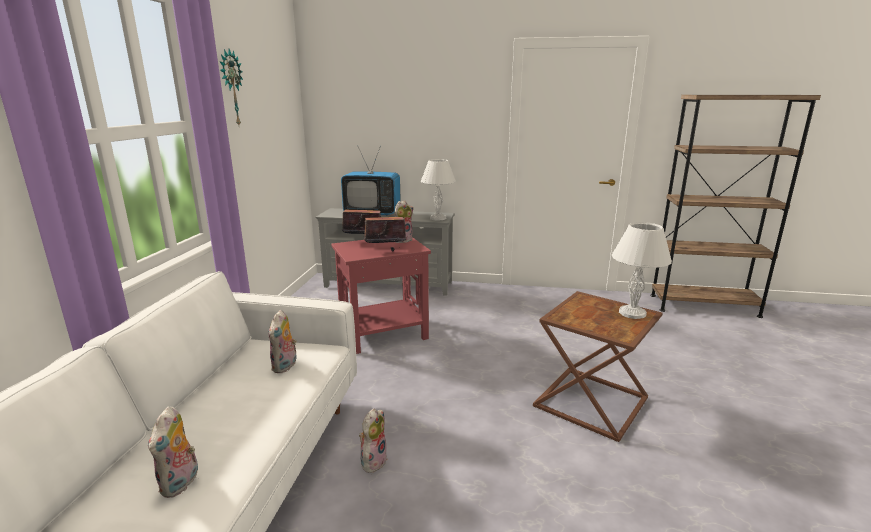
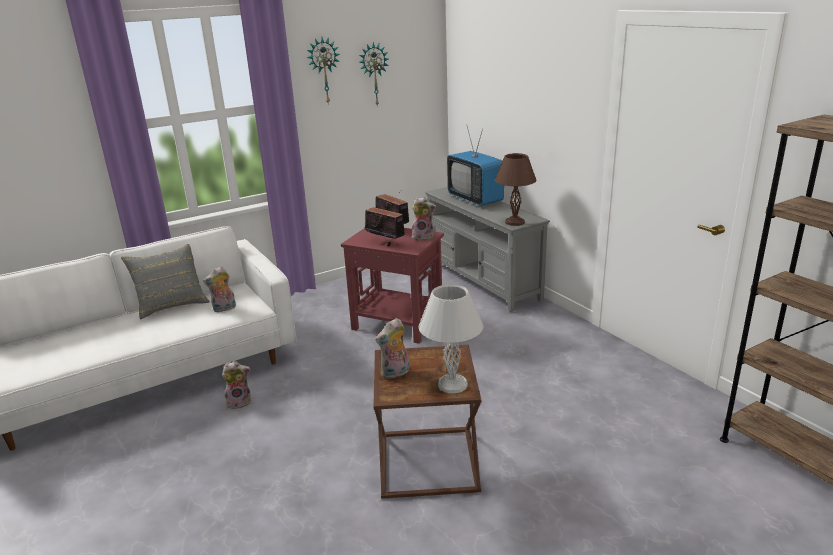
camera: 50 degrees right, 5 degrees up
(181, 483) = (94, 343): plush toy -> plush toy (395, 373)
(201, 392) = (172, 304): none -> grey pillow
(263, 99) = (373, 74): none -> wall clock
(438, 218) = (514, 222): white table lamp -> brown table lamp

